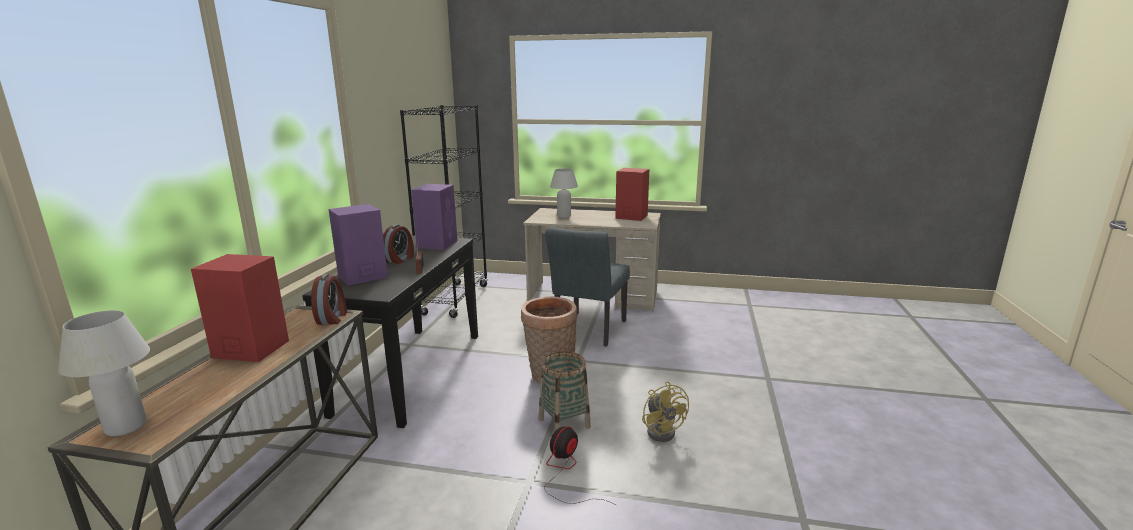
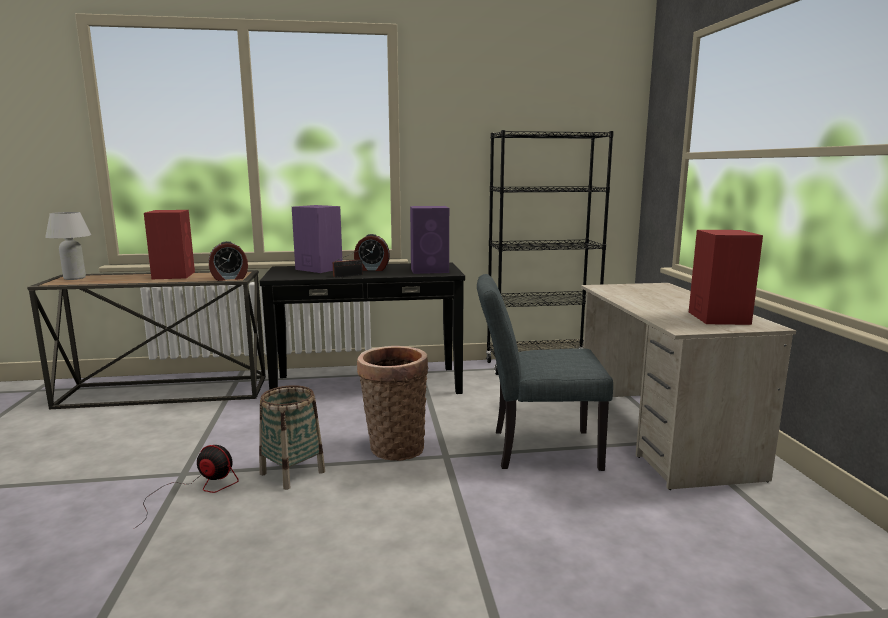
camera: 70 degrees right, 5 degrees down
(564, 216) = (644, 293): white table lamp -> none
(663, 430) = (287, 544): yellow fan -> none

